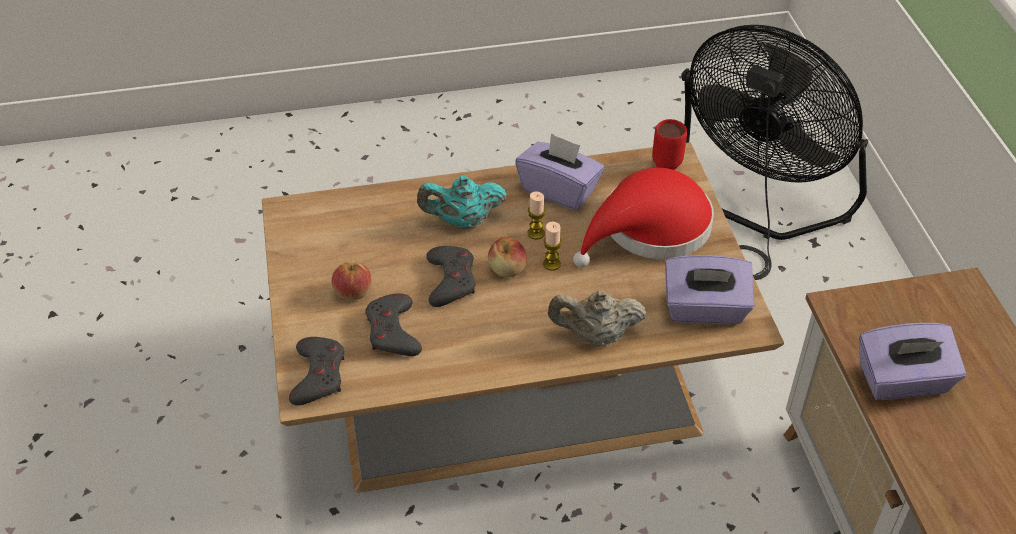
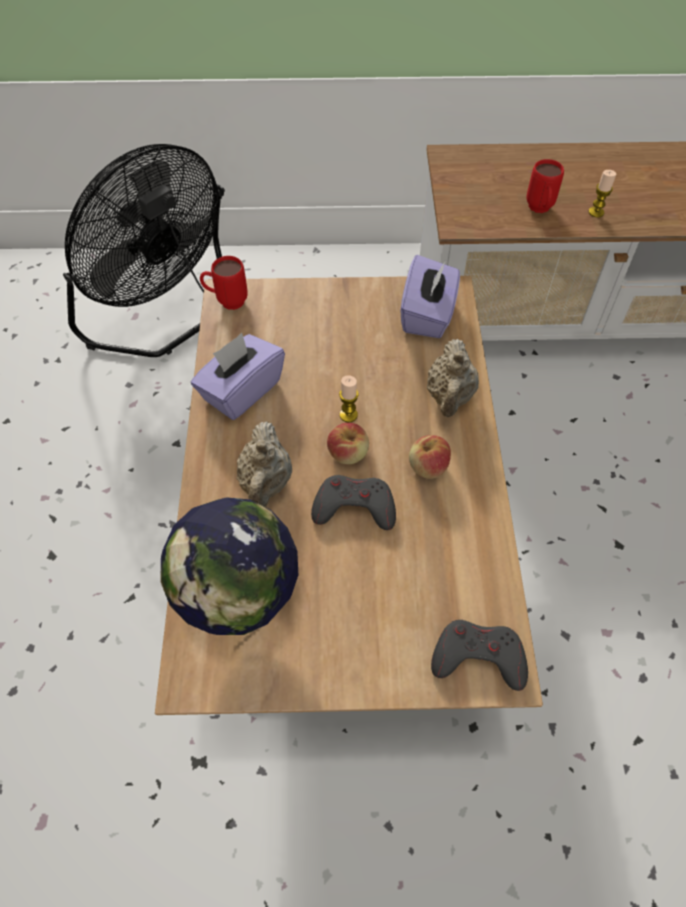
camera: 80 degrees left, 10 degrees up
(347, 227) = (242, 607): none -> globe
(353, 292) = (354, 609): apple -> apple (428, 467)
(393, 331) = (421, 572): grey game controller -> none
(462, 221) = (266, 484): turquoise teapot -> beige teapot
(536, 233) = (301, 421): candle -> candle (596, 212)
(649, 229) = (319, 332): red hat -> none
(903, 381) = (539, 210): purple tissue box -> red mug

